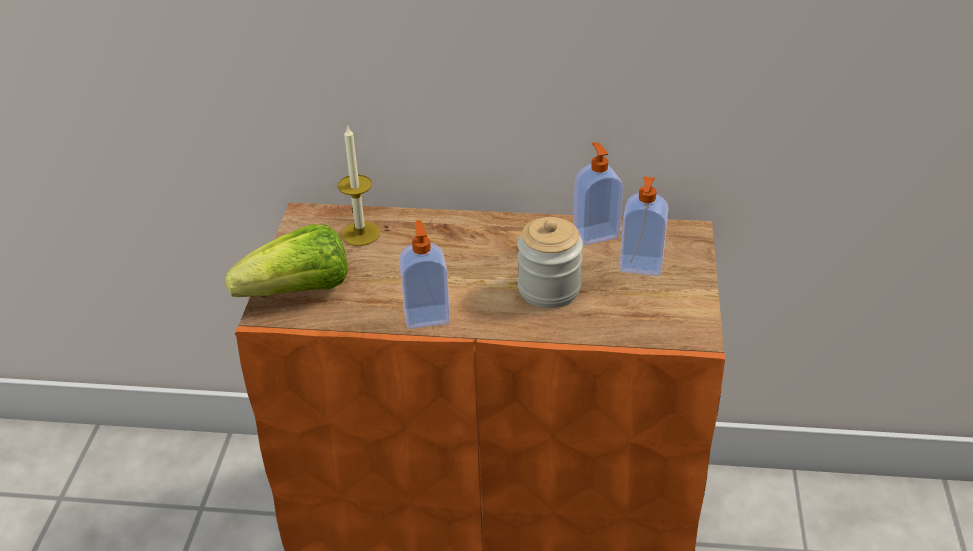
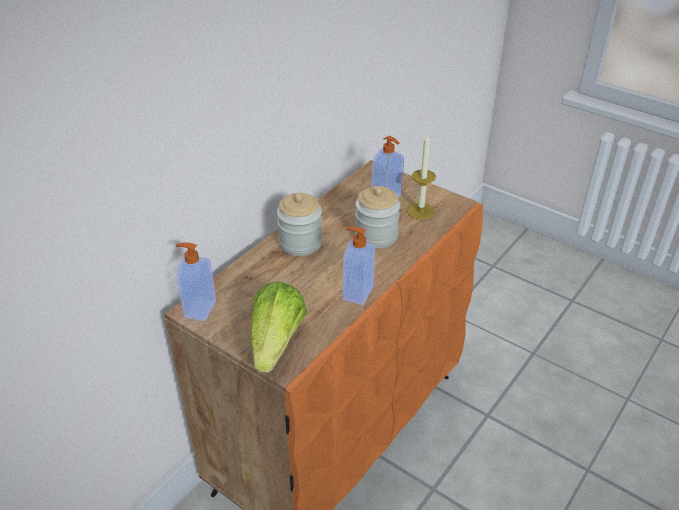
camera: 60 degrees left, 0 degrees up
(360, 233) = (242, 291): candle -> candle (420, 211)
(478, 237) = (300, 243): none -> jar
(595, 233) = (342, 199): soap dispenser -> soap dispenser (199, 309)

